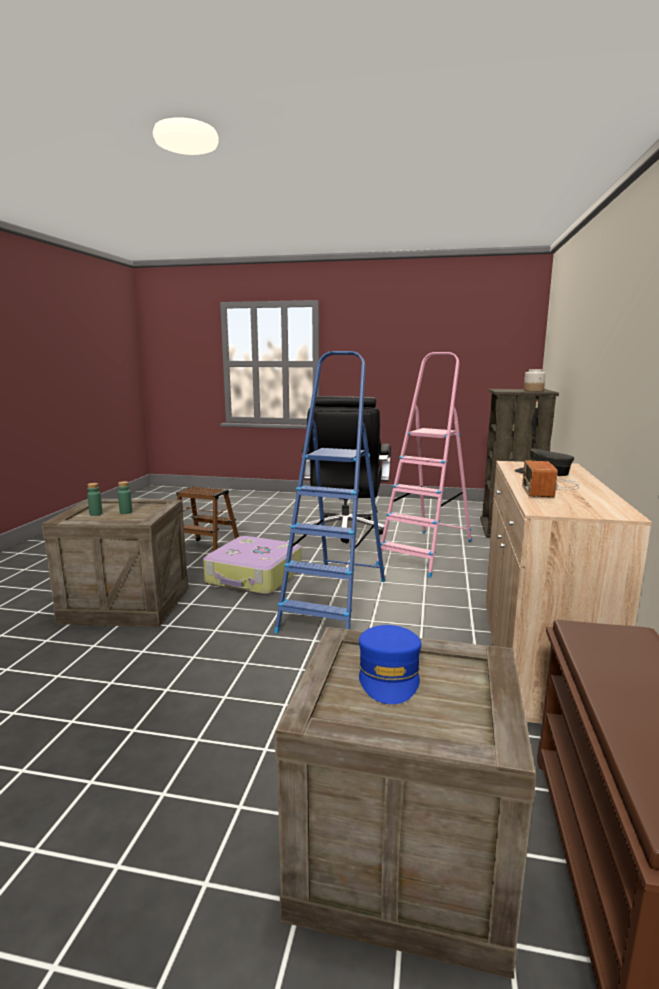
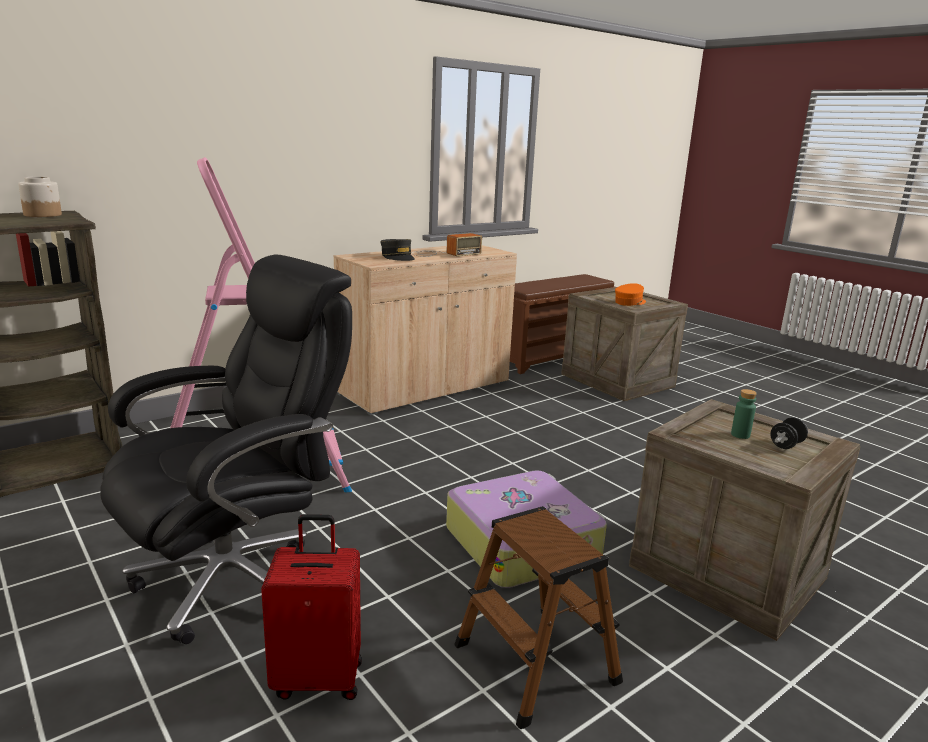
camera: 140 degrees left, 5 degrees up
(96, 514) = (786, 445): green bottle -> black dumbbell
(272, 529) = (318, 678): none -> red suitcase
(335, 604) = (484, 468): blue step ladder -> none
(389, 675) = (629, 302): blue cap -> orange cap

